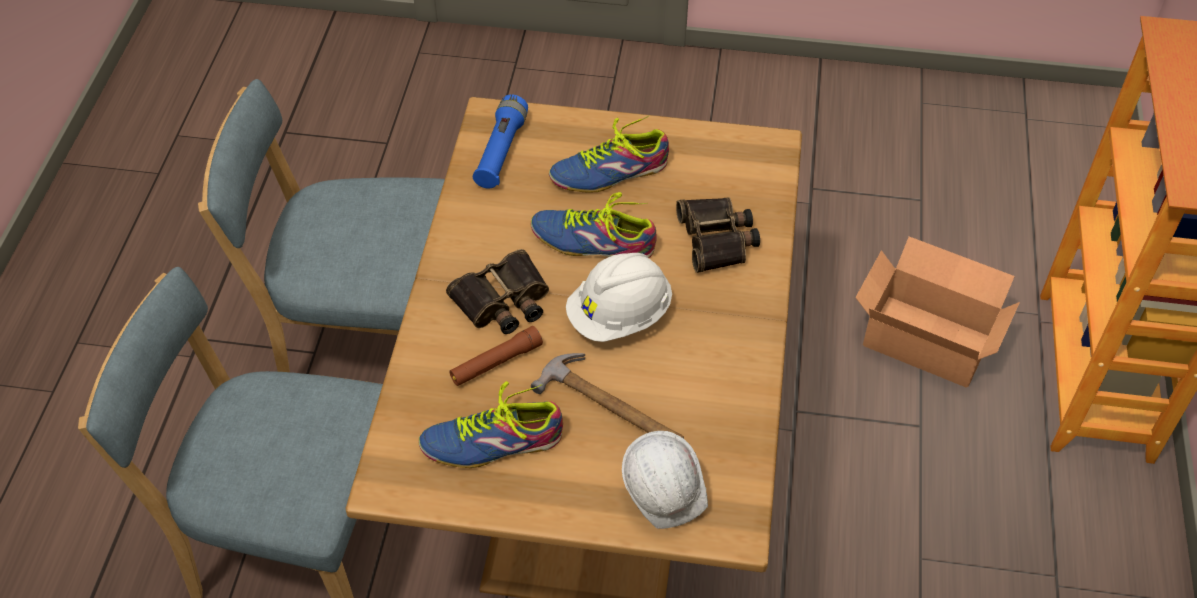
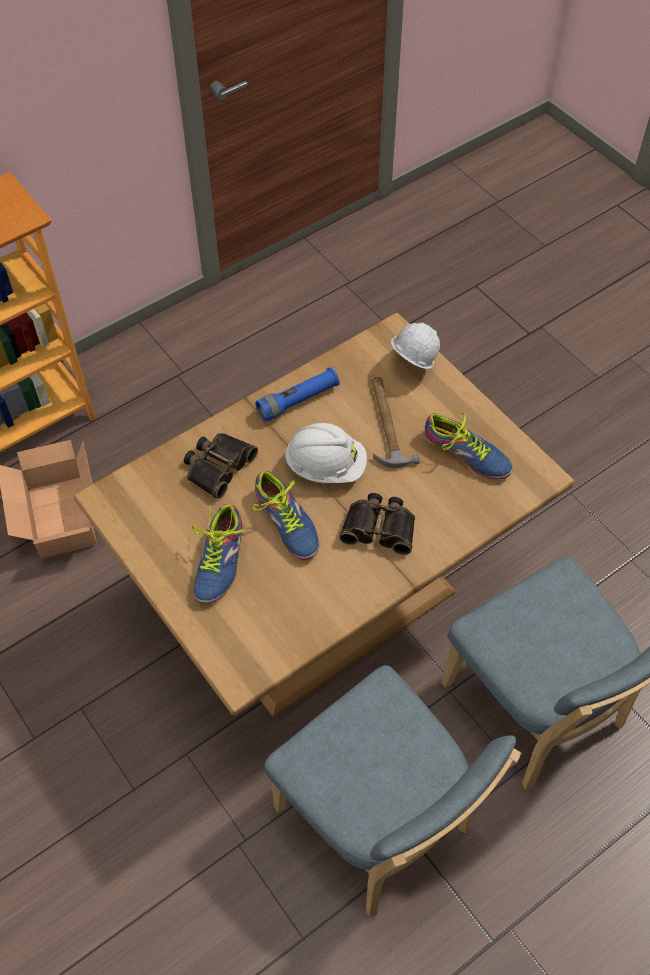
camera: 135 degrees left, 5 degrees up
(496, 363) = (421, 494): brown flashlight -> none
(501, 152) = (267, 638): blue flashlight -> blue flashlight (298, 401)
(610, 173) = (220, 561): shoe -> shoe turned 75 degrees clockwise

